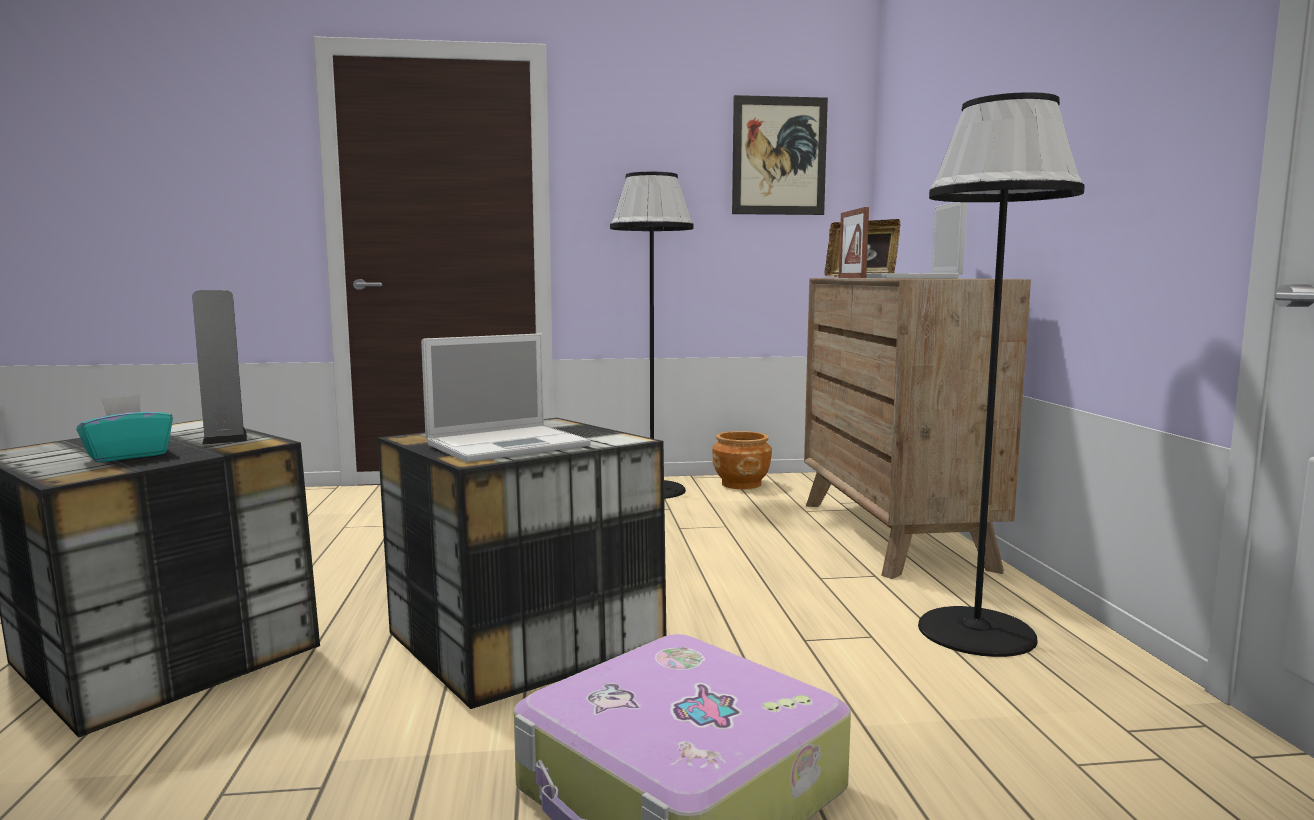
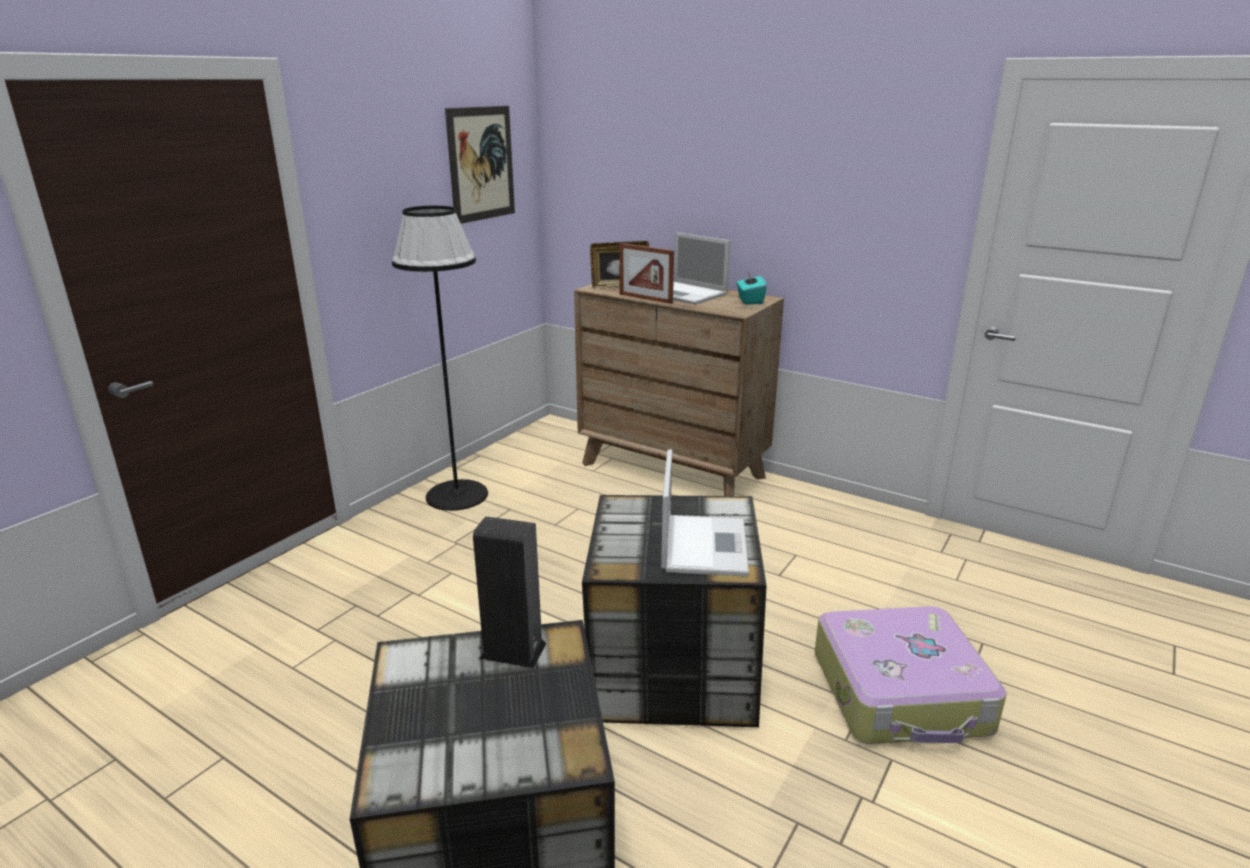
camera: 50 degrees left, 15 degrees up
(127, 455) = (526, 715): turquoise tissue box -> turquoise tissue box (750, 300)
(741, 484) = (504, 461): brown planter -> none
(975, 631) = (821, 526): black floor lamp -> none

